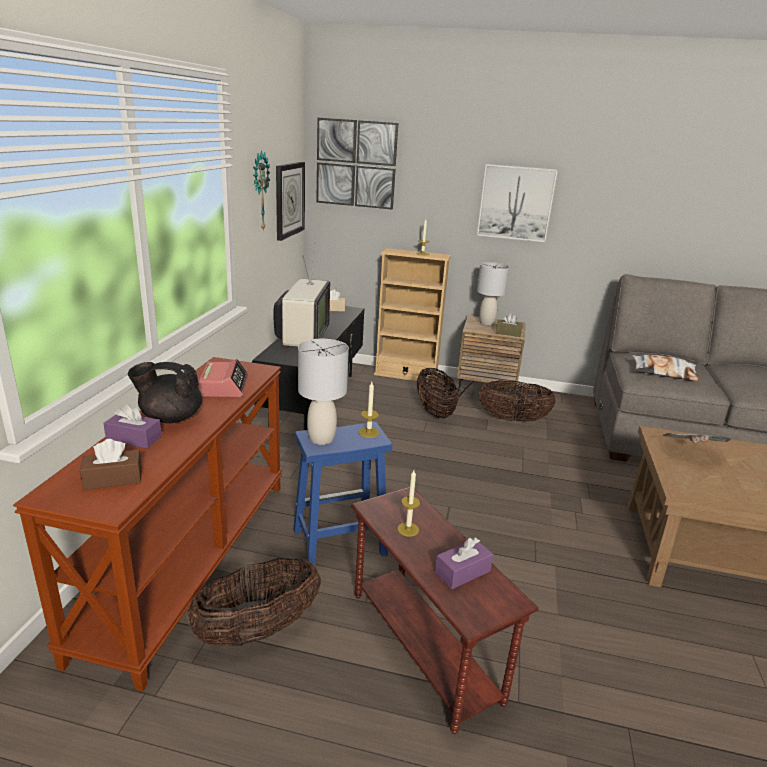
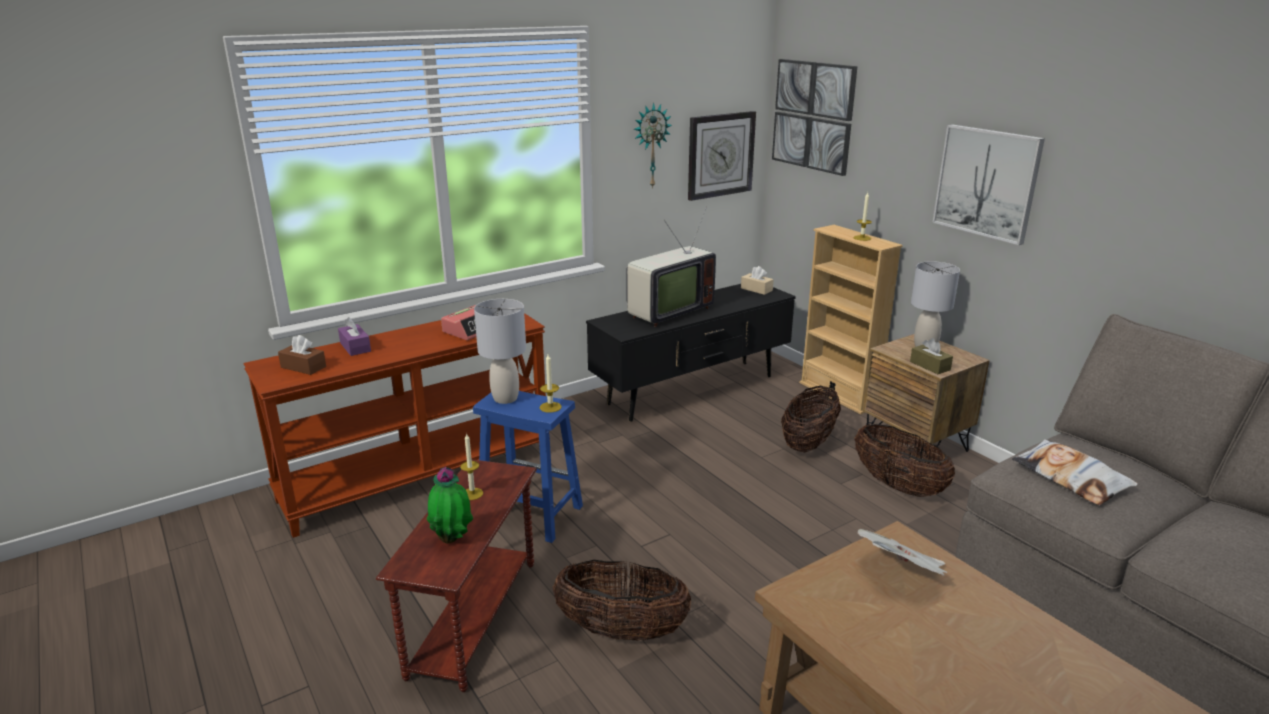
camera: 45 degrees right, 0 degrees up
(170, 417) = (399, 340): black teapot -> none
(258, 630) = (392, 541): basket -> basket (621, 630)
(462, 572) = (452, 539): purple tissue box -> potted plant

